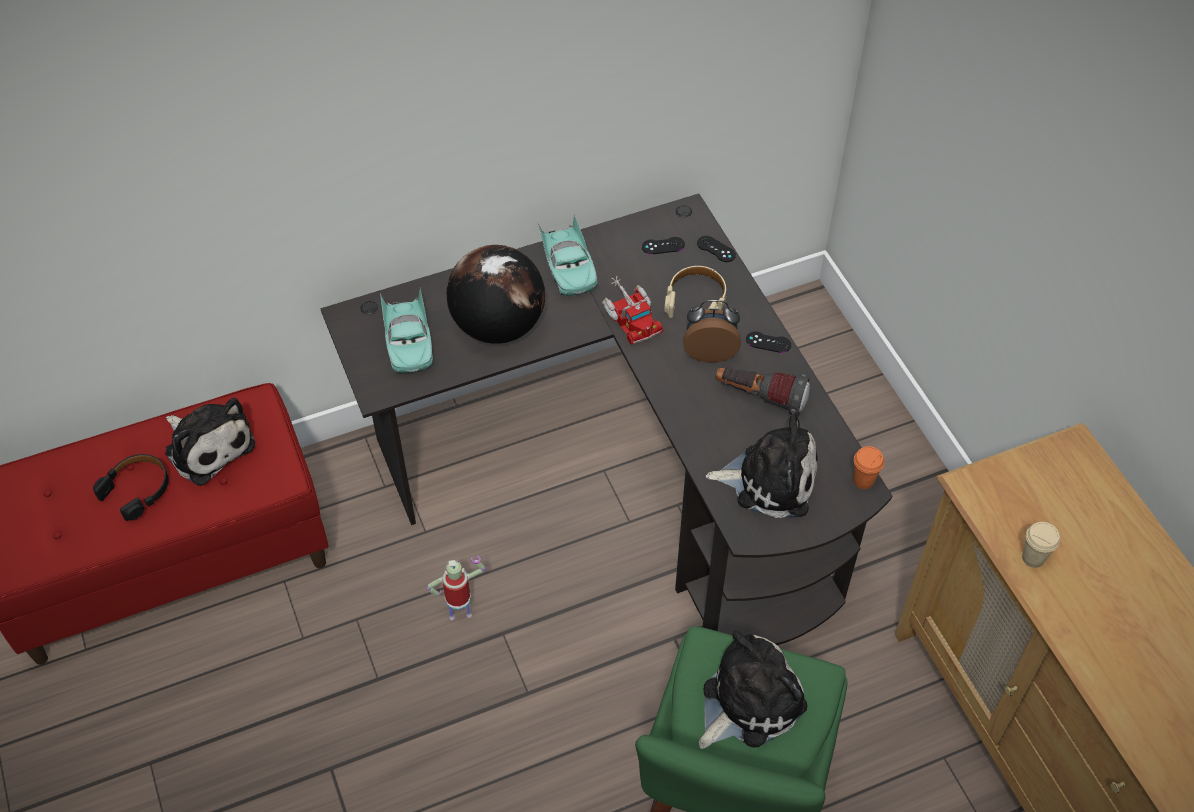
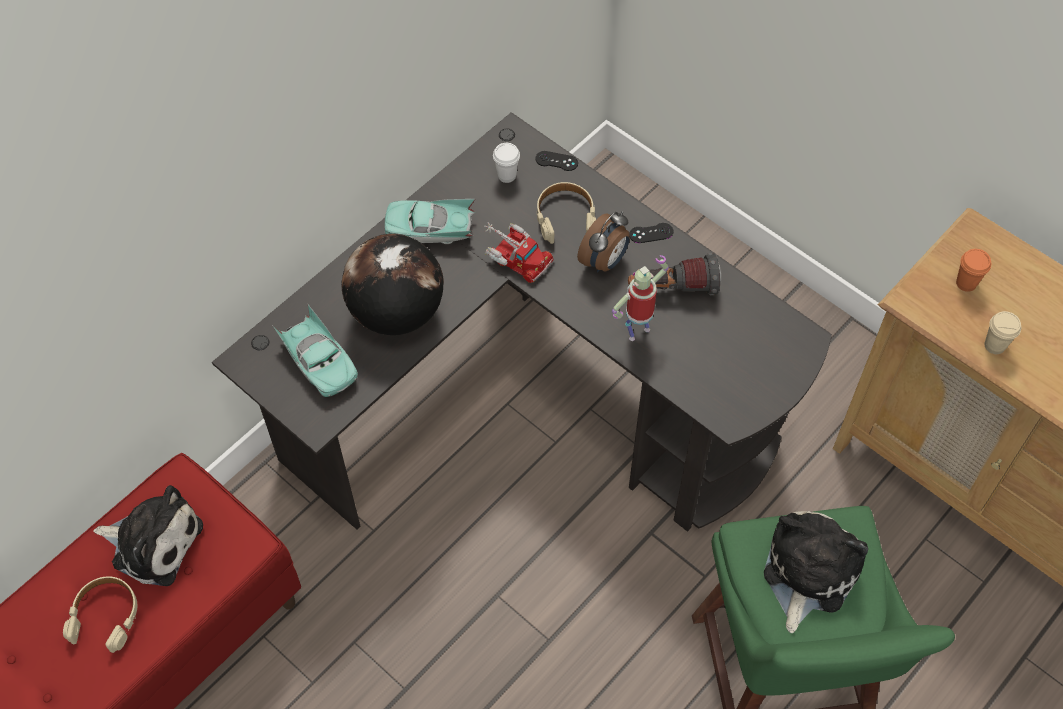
camera: 25 degrees left, 5 degrees up
(137, 489) = (106, 616): black headphones -> beige headphones
(461, 613) = (448, 593): toy robot -> toy robot (637, 330)
(568, 267) = (430, 229): turquoise toy car -> turquoise toy car turned 135 degrees clockwise
(663, 246) = (507, 175): black game controller -> white cup
(710, 351) = (604, 261): alarm clock -> alarm clock turned 150 degrees clockwise
(769, 479) = (721, 362): plush toy -> none
(863, 480) = (801, 330): orange cup -> orange cup (966, 283)

